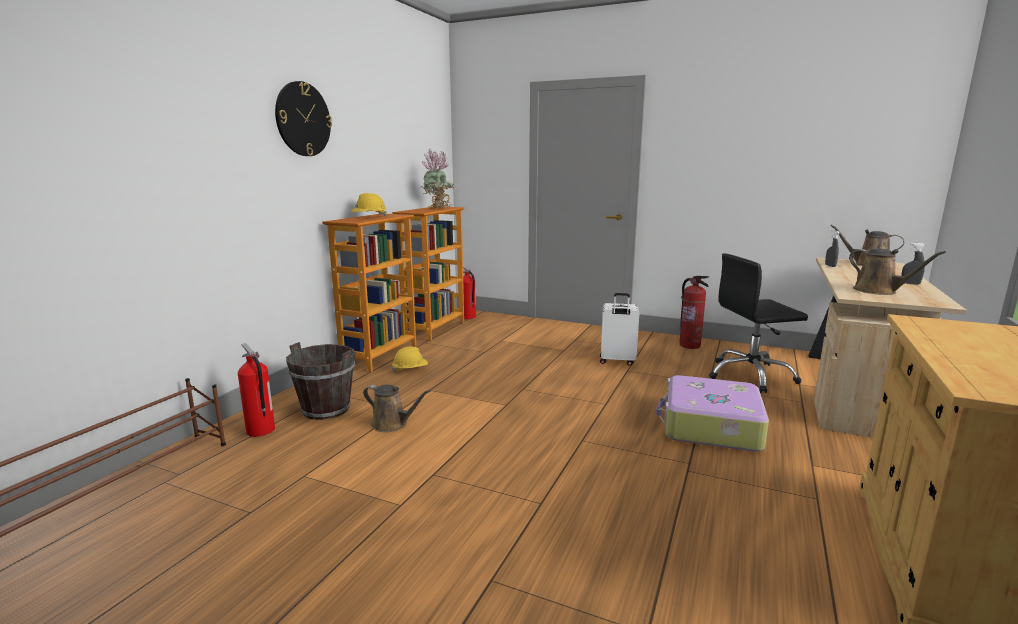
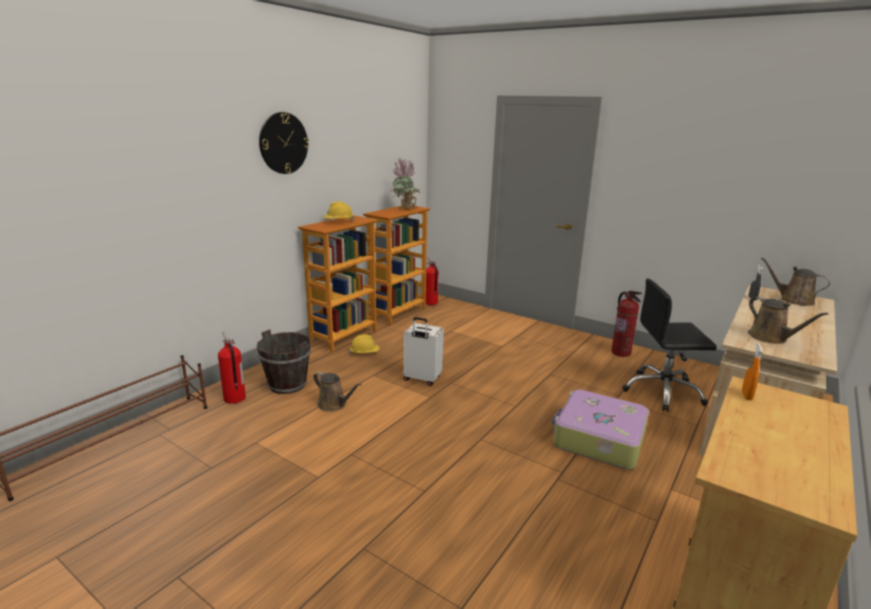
camera: 10 degrees right, 5 degrees up
(617, 361) = (545, 363): white suitcase -> white suitcase (422, 379)
(910, 283) = (812, 330): grey spray bottle -> none
(921, 327) = (746, 395): none -> orange spray bottle

